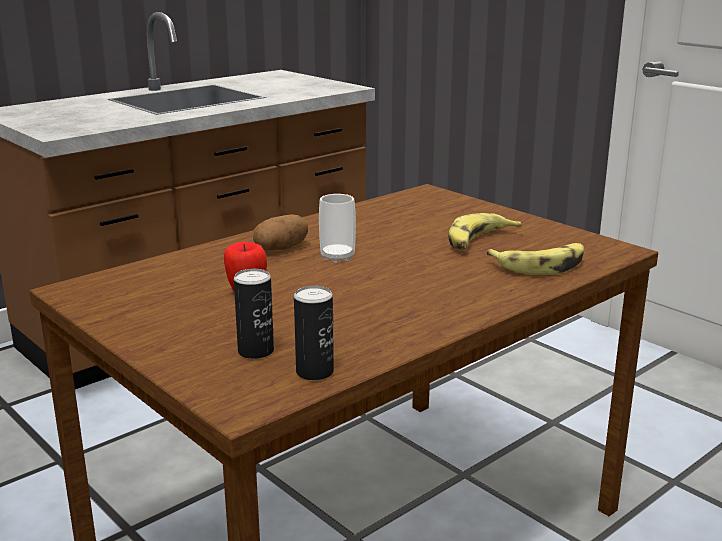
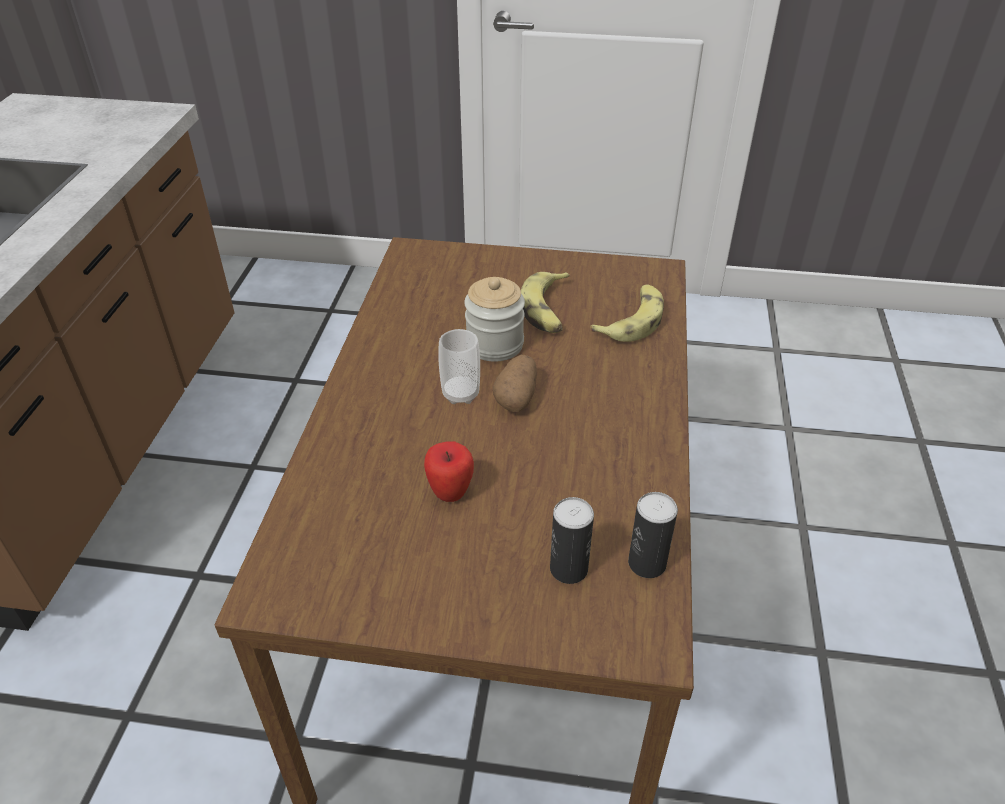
camera: 40 degrees left, 20 degrees up
(281, 248) = (392, 408): potato -> potato (517, 397)
(405, 244) = (494, 344): none -> jar

